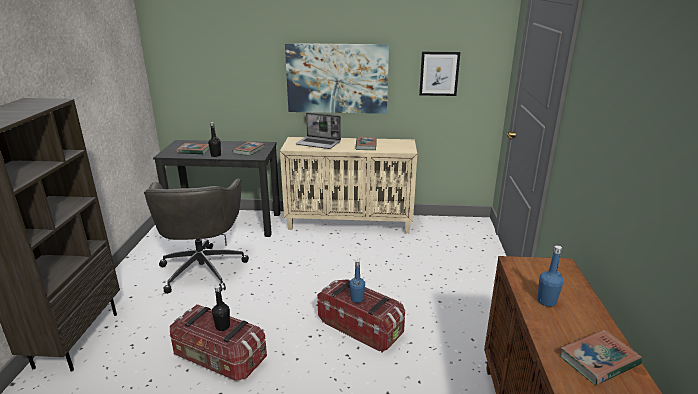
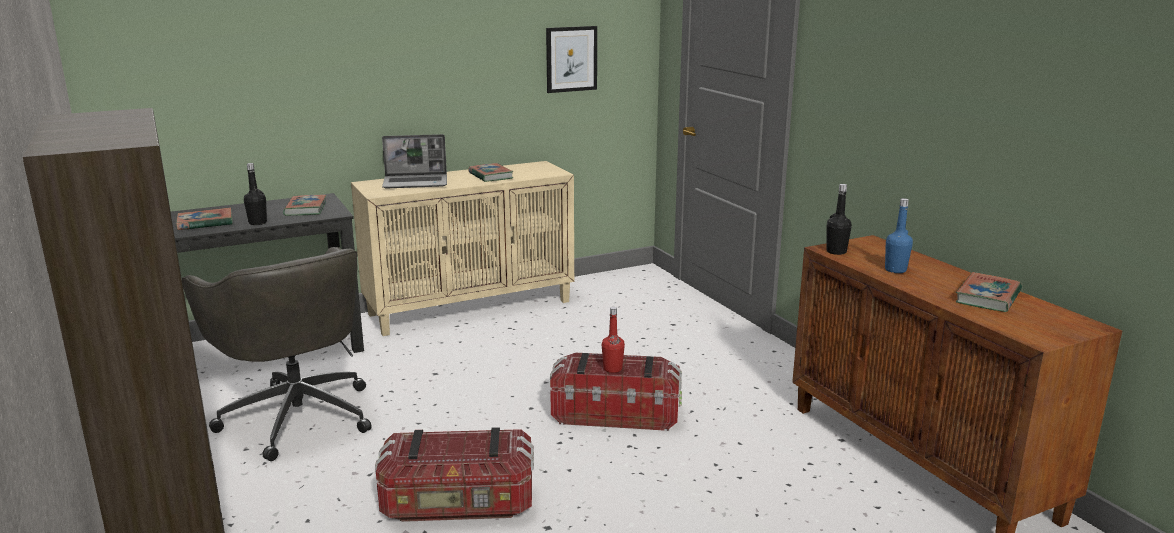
camera: 30 degrees left, 5 degrees down
(223, 327) = (466, 445): black bottle -> black bottle (836, 251)
(337, 78) = (426, 77): picture -> none
(357, 299) = (612, 369): blue bottle -> red bottle

